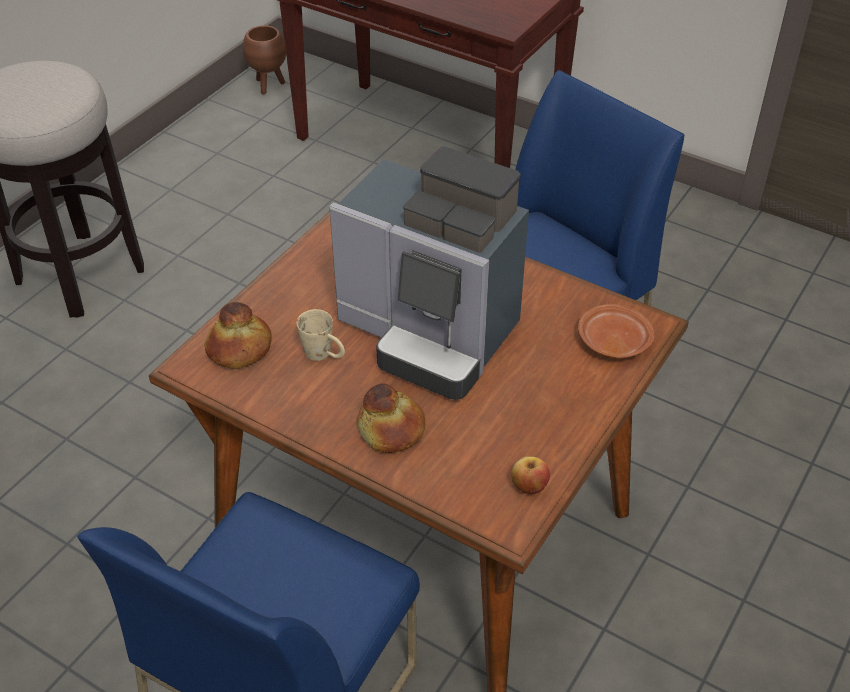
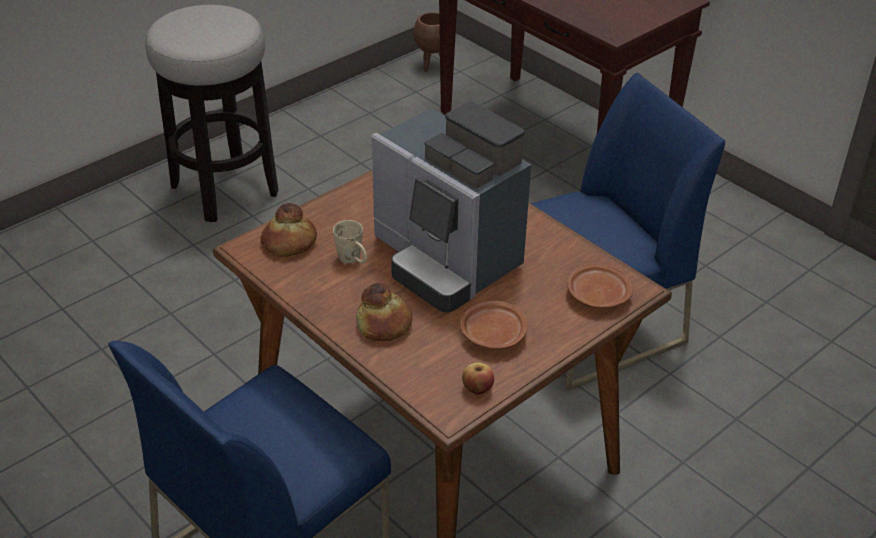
camera: 15 degrees right, 5 degrees down
(519, 413) = (493, 333): none -> brown plate

